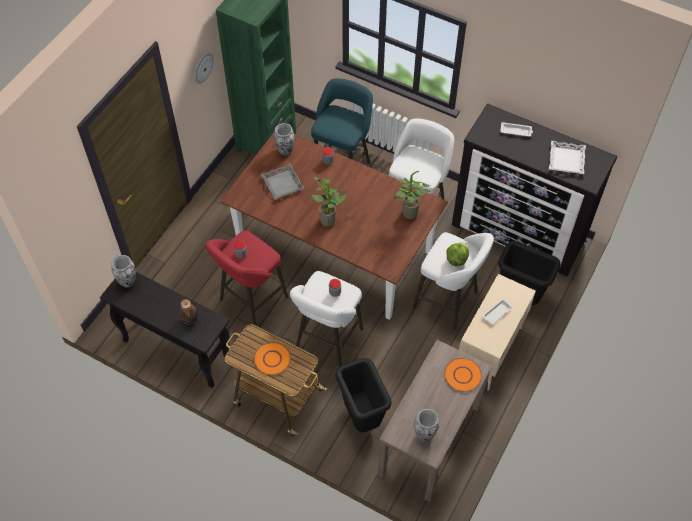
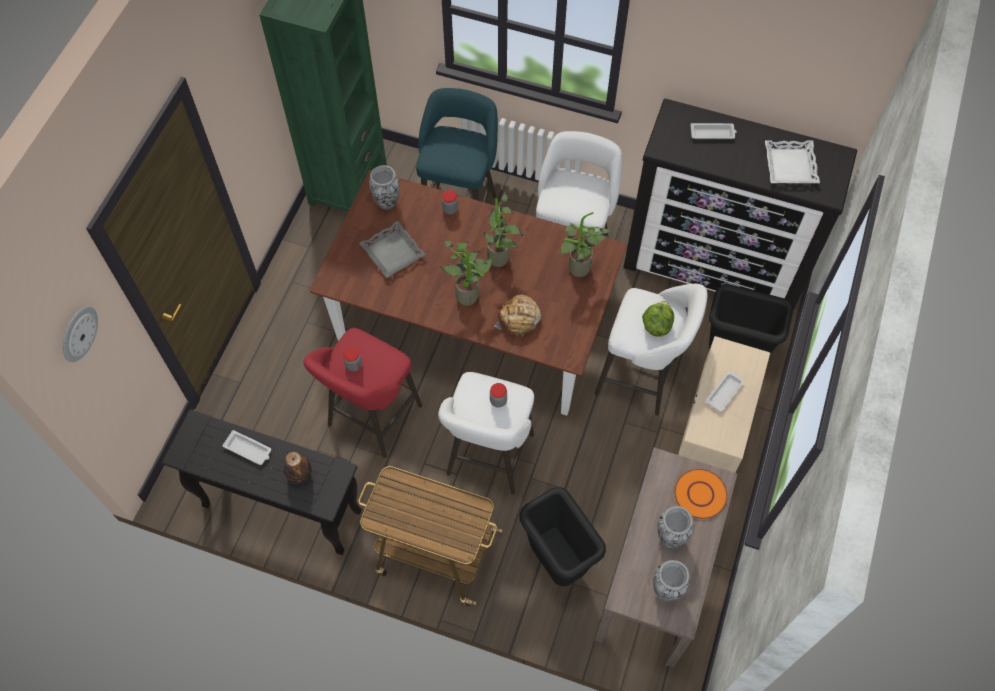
camera: 10 degrees left, 5 degrees up
(128, 281) = (199, 432): vase -> vase (670, 537)
(158, 298) = (248, 449): none -> white tray
(203, 67) = (252, 101): wall clock -> wall clock (78, 333)
(272, 359) = (429, 513): orange plate -> none
(356, 199) = (501, 259): none -> potted plant
(360, 240) = (519, 319): none -> bread

